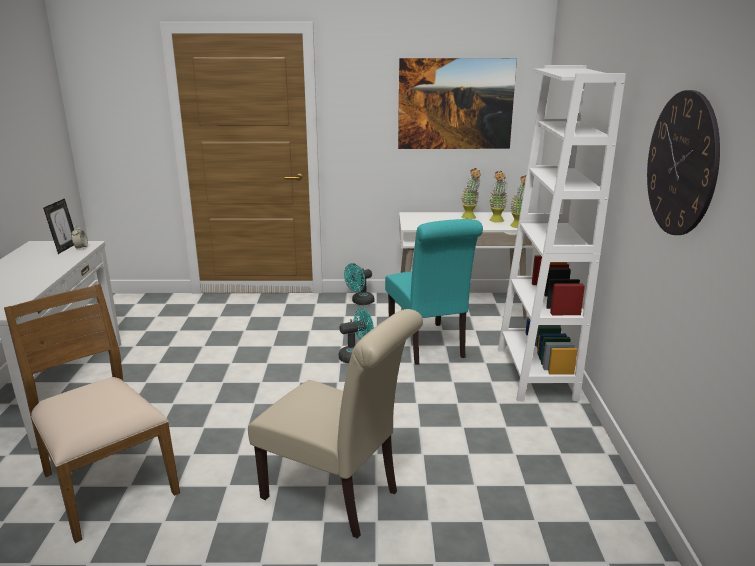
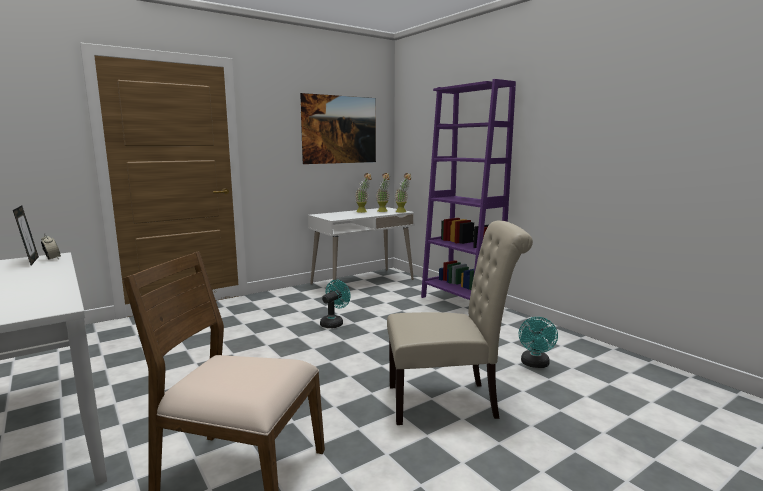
camera: 35 degrees left, 10 degrees down
(360, 302) = (287, 293): turquoise fan -> turquoise fan (535, 364)
(428, 346) = (375, 305): turquoise chair -> none
(535, 373) = (460, 302): white bookcase -> purple bookcase
(681, 164) = (591, 119): wall clock -> none

